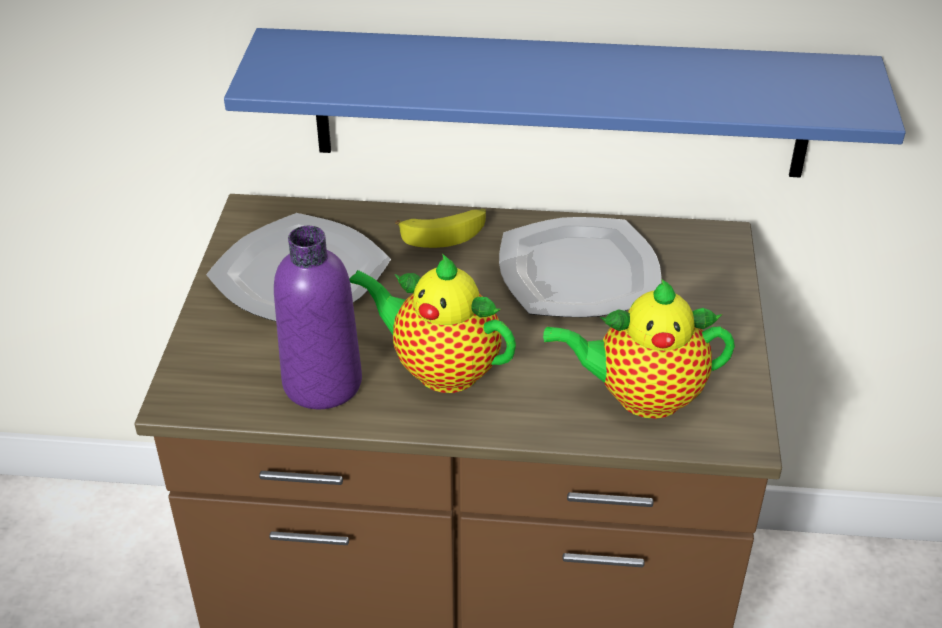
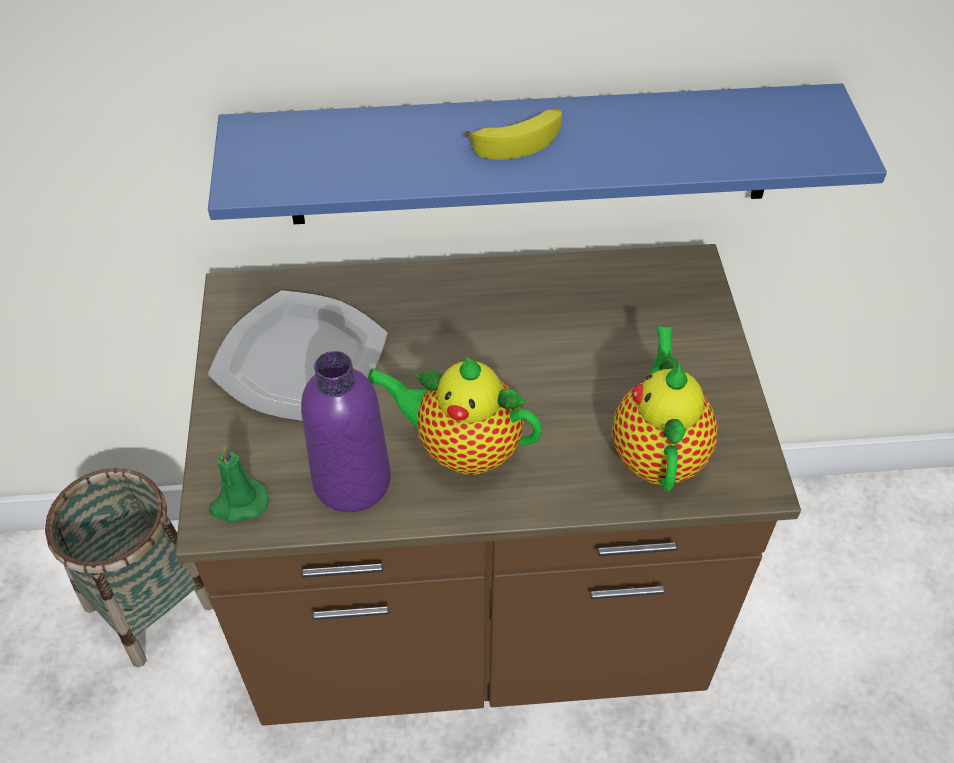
camera: 10 degrees left, 10 degrees up
(132, 565) = (150, 605): none -> basket
(207, 388) = (239, 503): none -> green candle
(445, 233) = (431, 292): banana -> banana (519, 140)
(576, 272) = (567, 321): plate -> none
(641, 396) = (657, 452): teapot -> teapot turned 105 degrees clockwise

